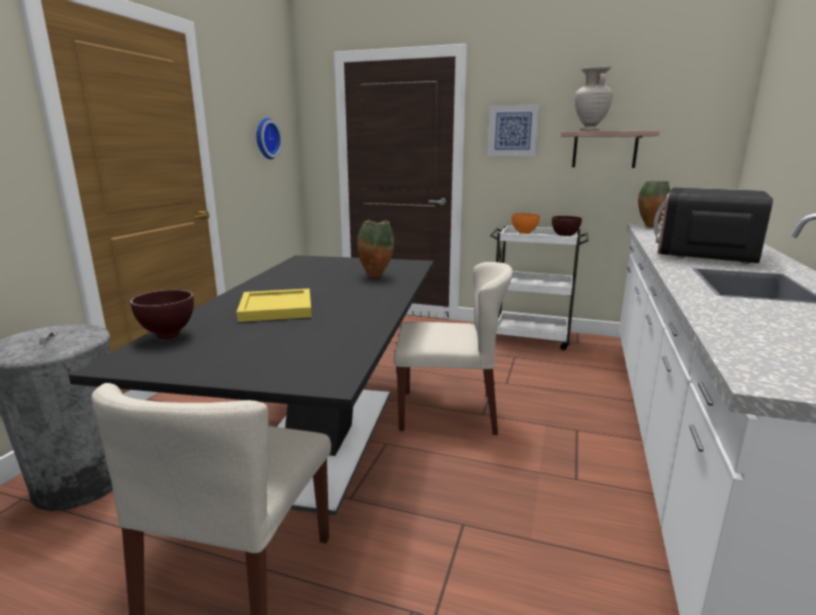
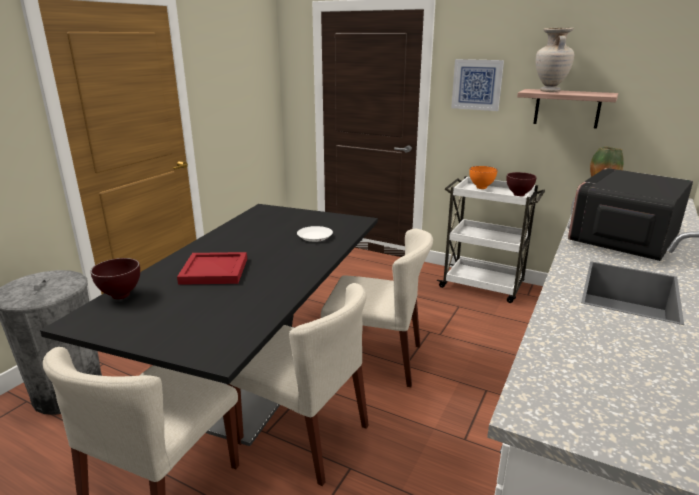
camera: 10 degrees right, 5 degrees up
(266, 138) = (245, 87): wall clock -> none
(275, 308) = (213, 270): yellow tray -> red tray
(376, 276) = (315, 236): vase -> white plate
(397, 495) = (304, 434): none -> beige chair

